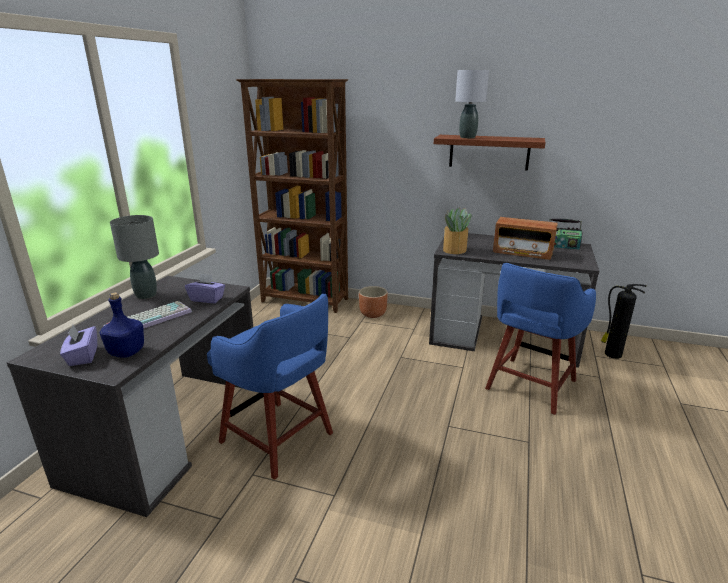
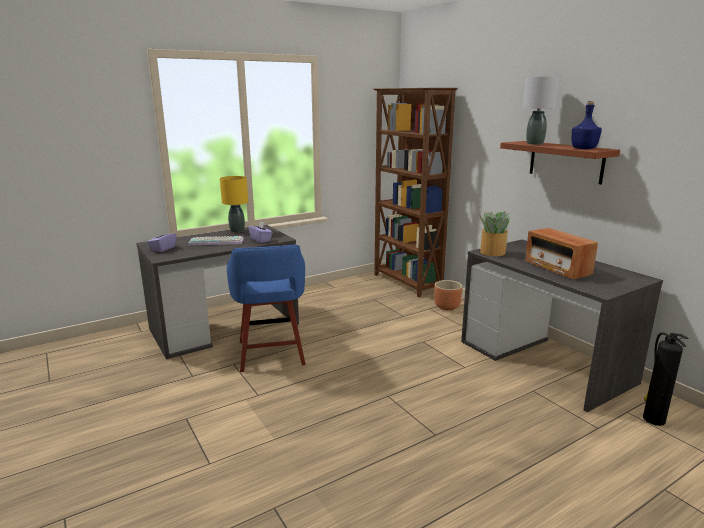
camera: 40 degrees right, 5 degrees down
(126, 353) = (180, 252): blue bottle -> blue bottle (583, 149)
(146, 295) = (237, 231): grey table lamp -> yellow table lamp
(529, 386) = (505, 403): blue stool -> none
(561, 246) = (618, 273): radio -> none

